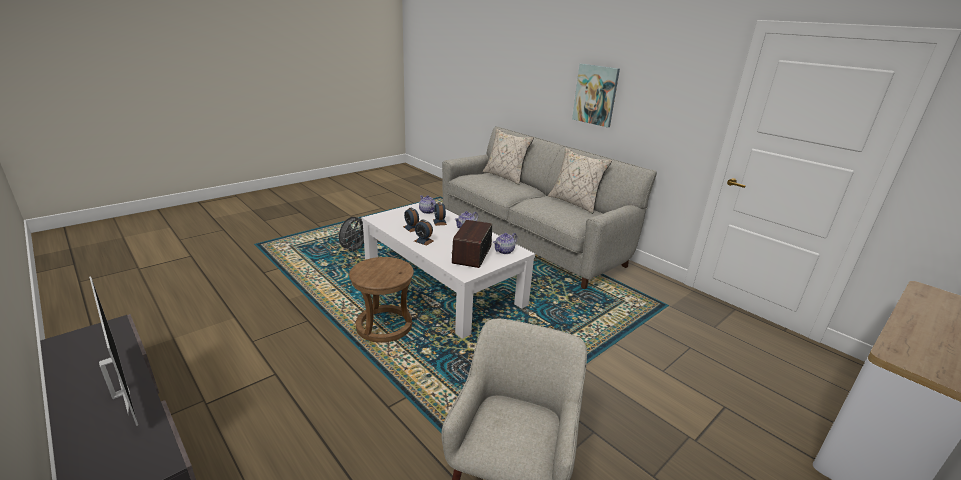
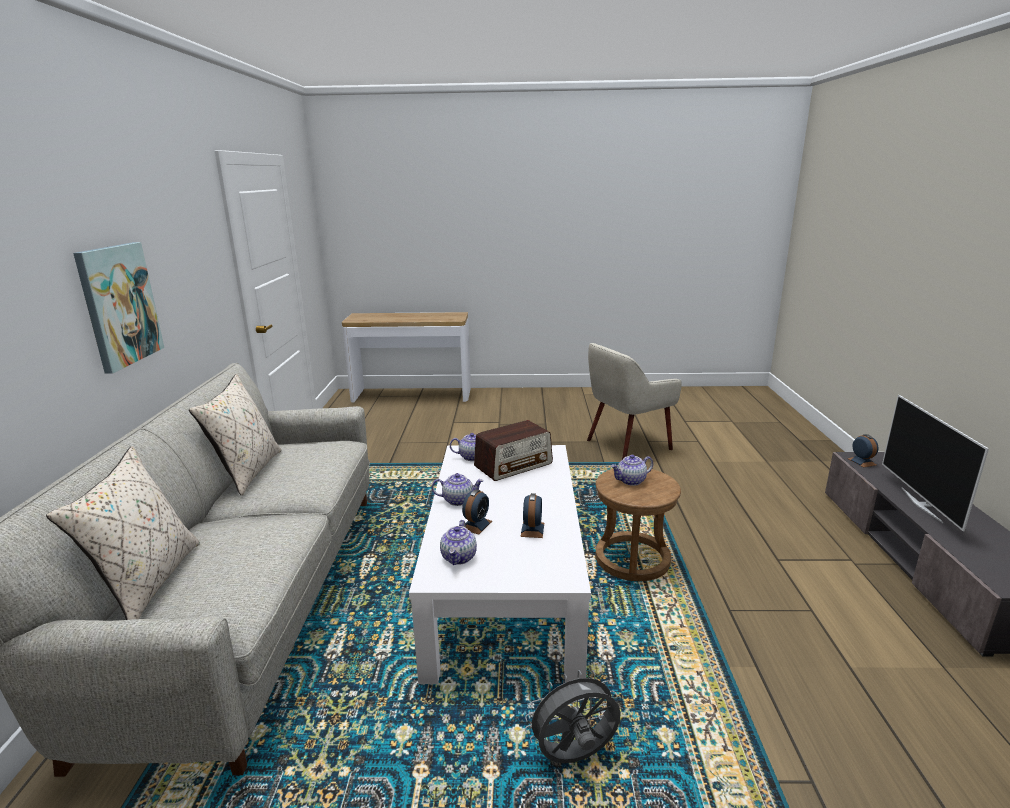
camera: 135 degrees left, 5 degrees down
(388, 271) = (631, 481): none -> teapot
(423, 241) = (544, 501): alarm clock -> alarm clock (862, 462)

